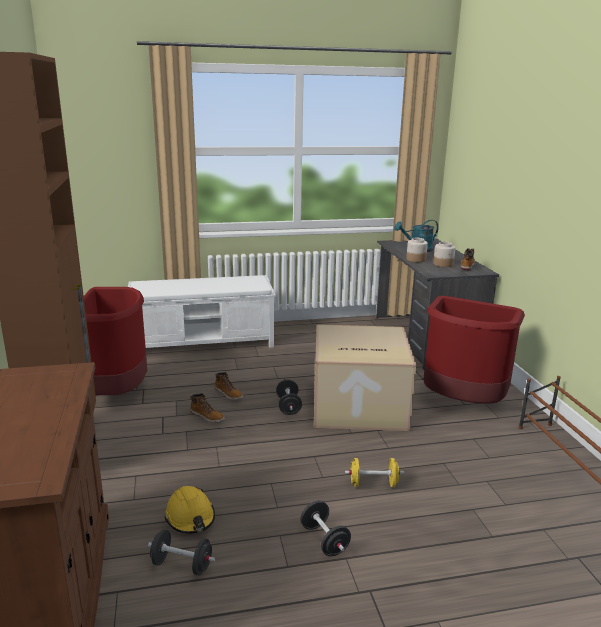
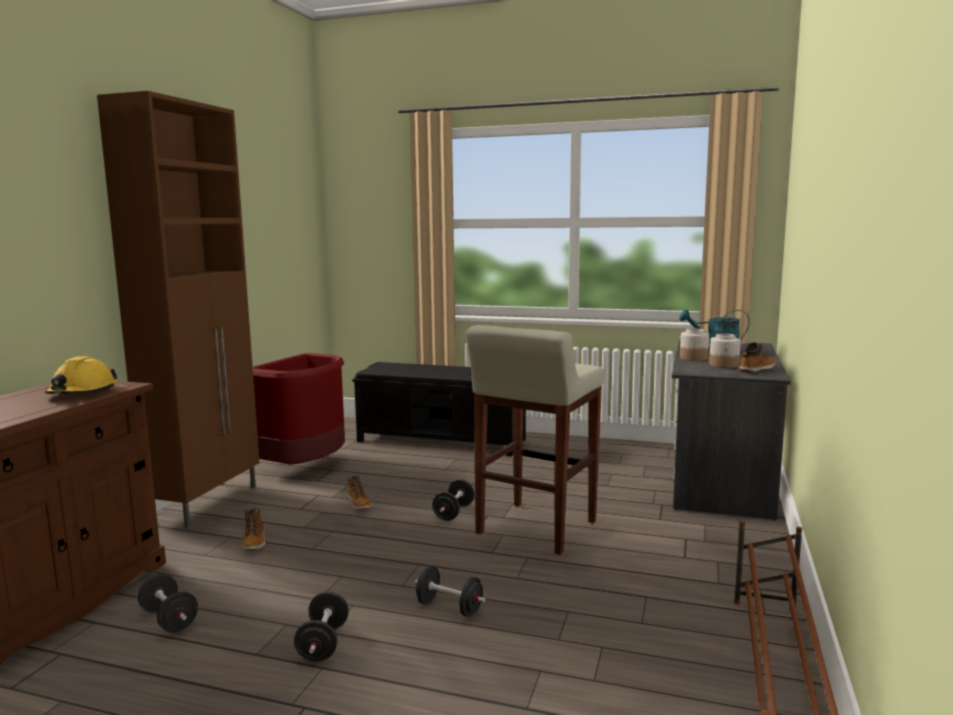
camera: 30 degrees right, 10 degrees down
(190, 518) = (229, 583): yellow hard hat -> yellow hard hat (82, 393)
(204, 342) = (442, 440): white bench -> black bench
(229, 394) = (407, 489): boot -> boot (254, 542)
(357, 405) = (535, 528): cardboard box -> beige stool
(373, 484) = (449, 608): yellow dumbbell -> black dumbbell
(463, 402) = (685, 555): red trash can -> none

